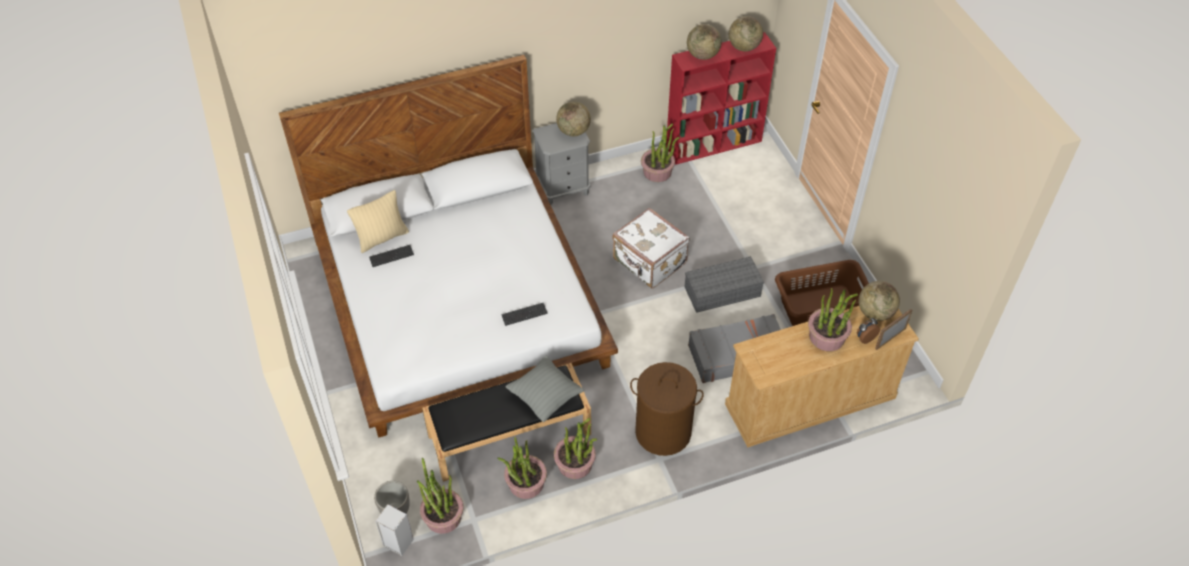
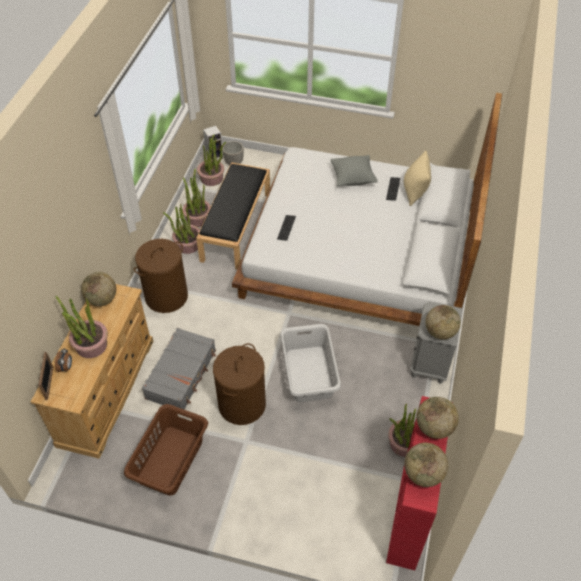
camera: 125 degrees right, 0 degrees up
(545, 397) = (221, 217): grey pillow -> grey pillow (352, 178)
(649, 262) = (308, 374): white suitcase -> grey laundry basket
(723, 290) = (242, 404): grey storage box -> brown laundry basket
(875, 312) = (77, 391): globe -> globe (102, 299)

